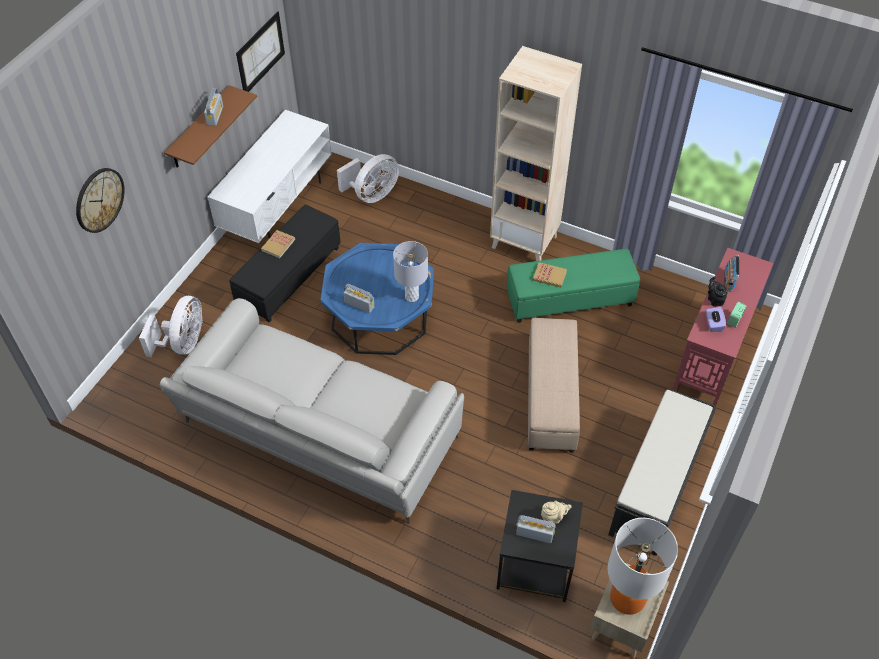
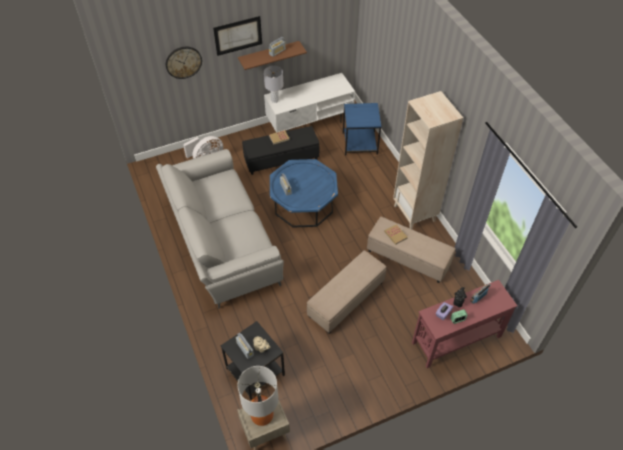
camera: 40 degrees right, 0 degrees up
(260, 53) = (330, 32): picture -> picture (238, 35)
(372, 195) = (360, 143): white fan -> blue side table
(411, 297) = (314, 200): grey table lamp -> grey table lamp (274, 100)
(569, 298) = (408, 257): green ottoman -> beige ottoman
(656, 487) = (353, 382): black bench -> none

